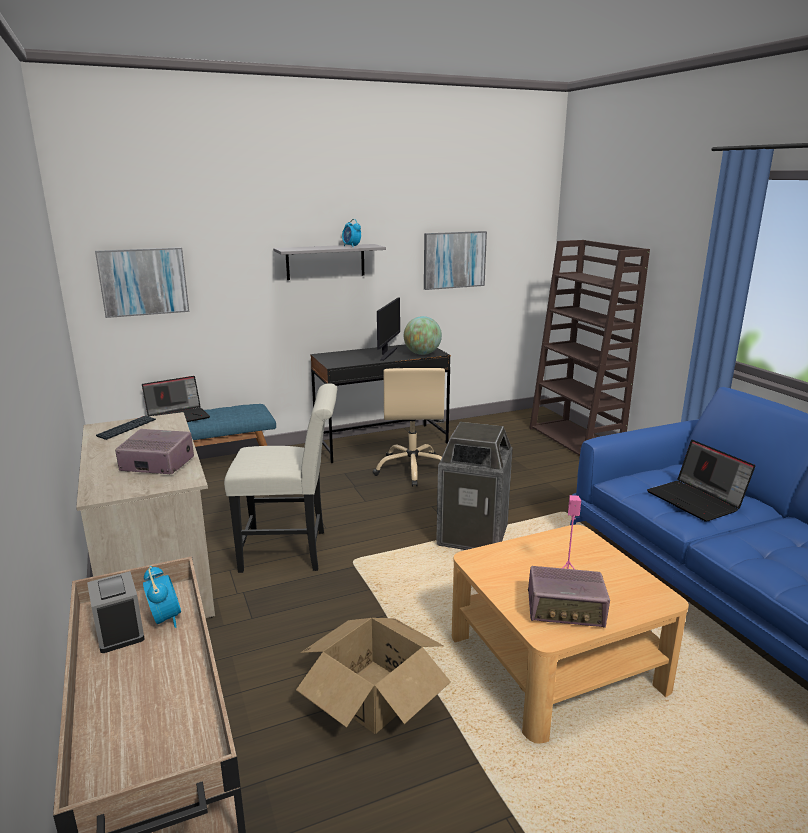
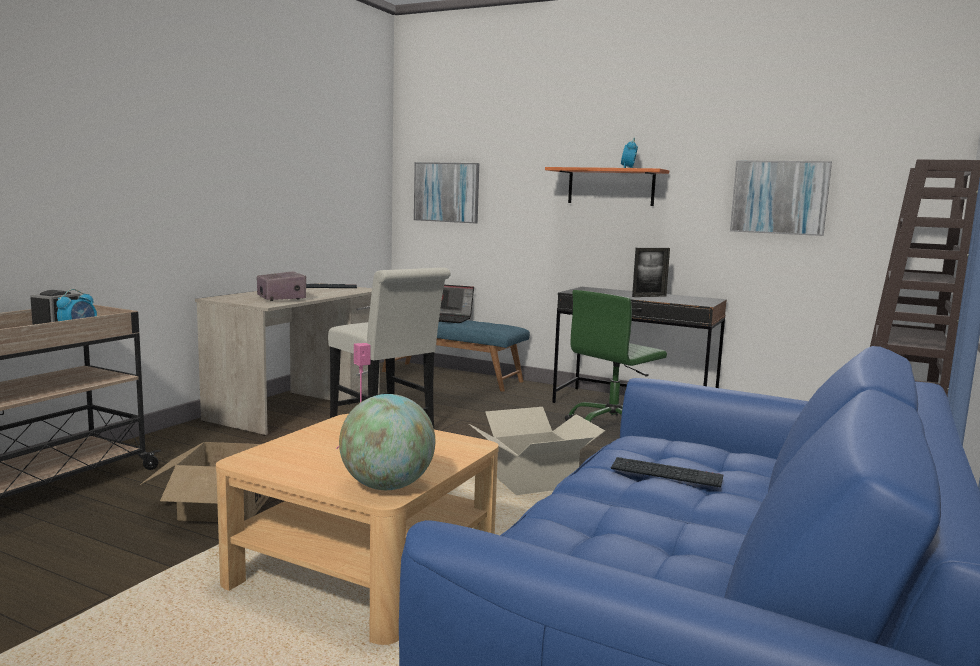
camera: 50 degrees right, 10 degrees down
(325, 261) = (611, 187): grey shelf -> orange shelf
(387, 354) = (649, 296): monitor -> picture frame
(412, 469) = (612, 429): beige office chair -> green office chair
(422, 354) = (684, 301): globe -> globe (387, 486)
(473, 536) = (534, 482): trash can -> cardboard box
(566, 610) = (300, 461): radio -> none
(697, 500) = (666, 474): laptop -> keyboard

